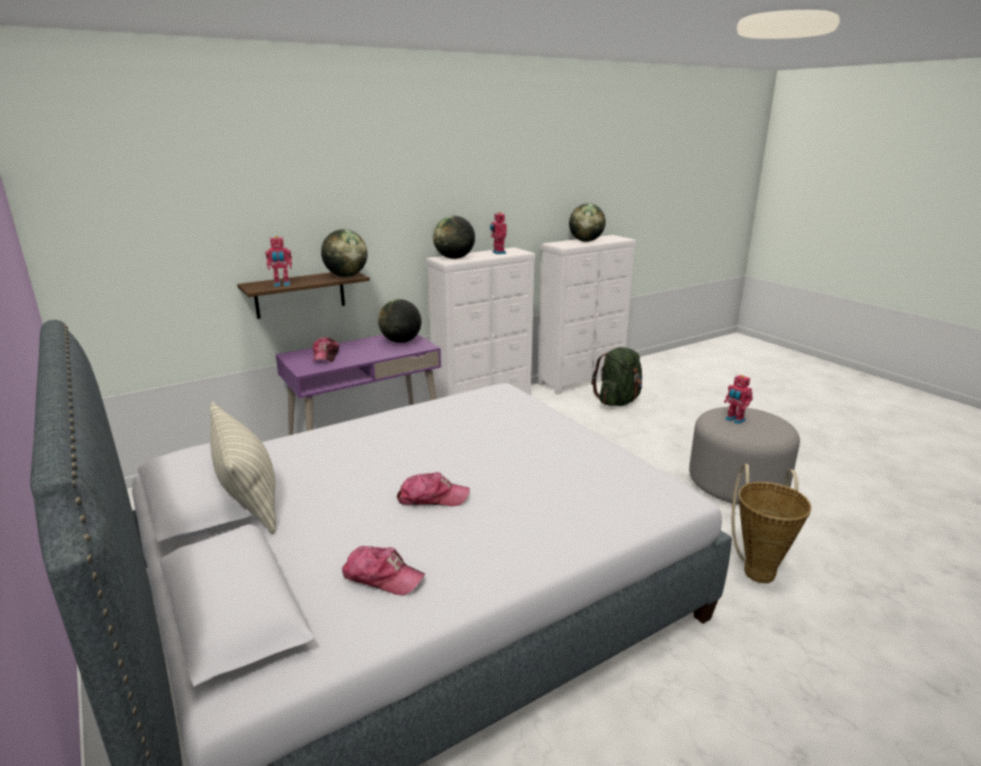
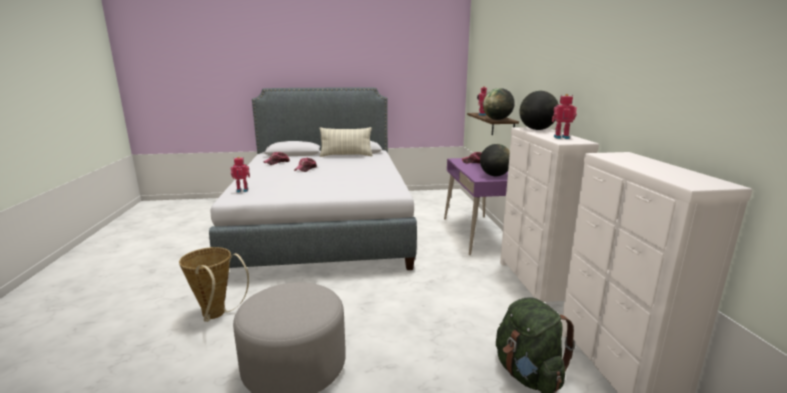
camera: 115 degrees right, 5 degrees down
(585, 241) = (652, 166): globe -> none
(734, 420) = (300, 298): toy robot -> toy robot (242, 190)

